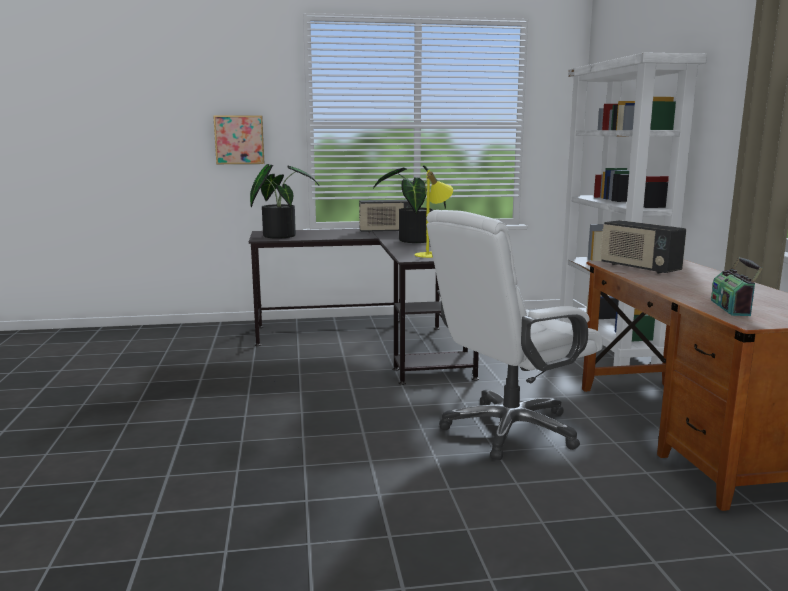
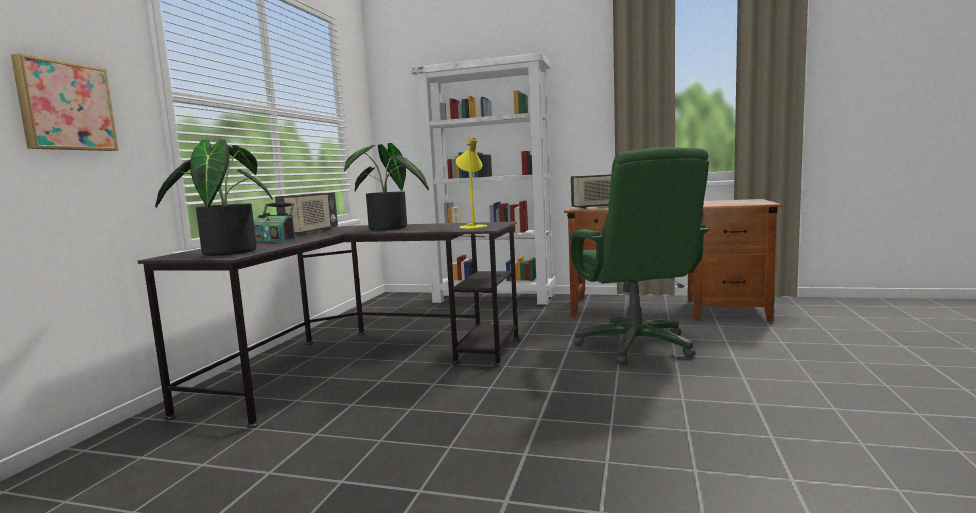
camera: 65 degrees left, 5 degrees down
(509, 430) = (635, 345): white office chair -> green office chair
(732, 308) = (728, 203): radio -> radio (276, 240)

